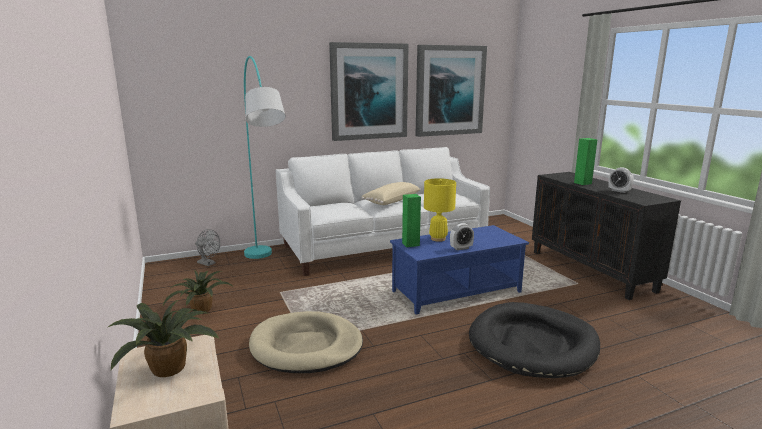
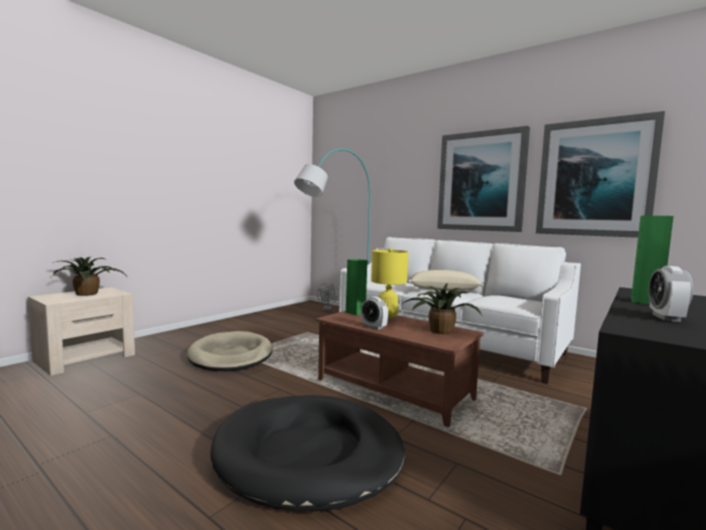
camera: 60 degrees right, 10 degrees down
(200, 310) = (260, 322): potted plant -> potted plant (439, 331)
(456, 291) = (394, 389): blue coffee table -> brown coffee table

